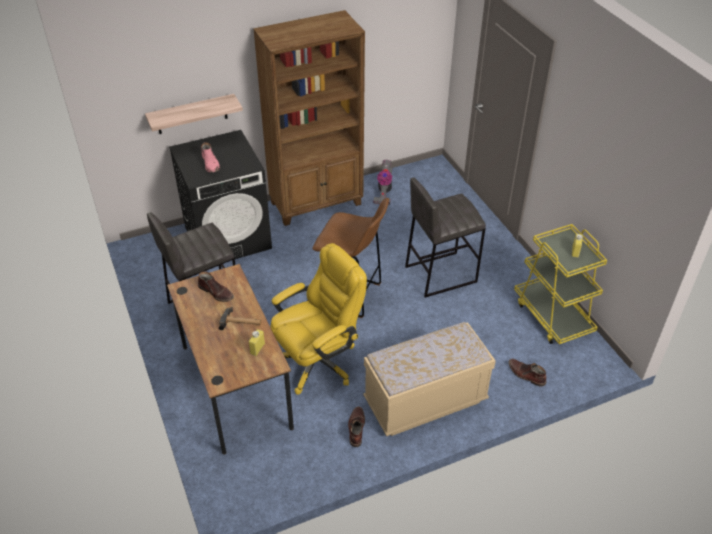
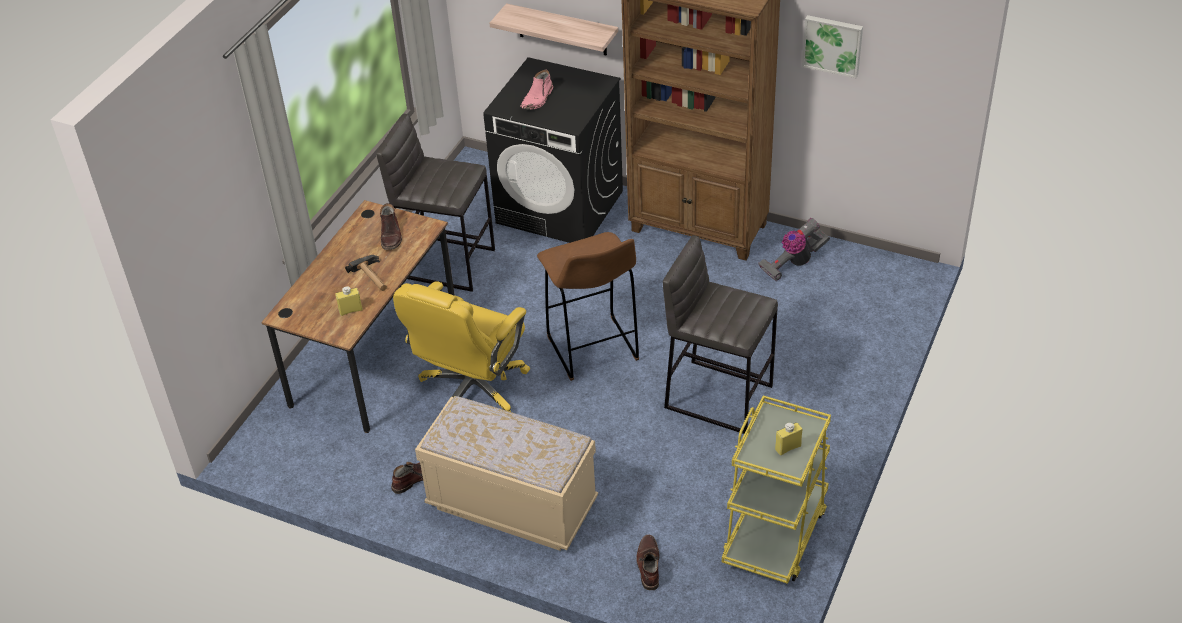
camera: 50 degrees right, 0 degrees up
(318, 361) = (472, 390): yellow office chair -> yellow office chair turned 105 degrees clockwise
(377, 42) = (833, 45): none -> picture

